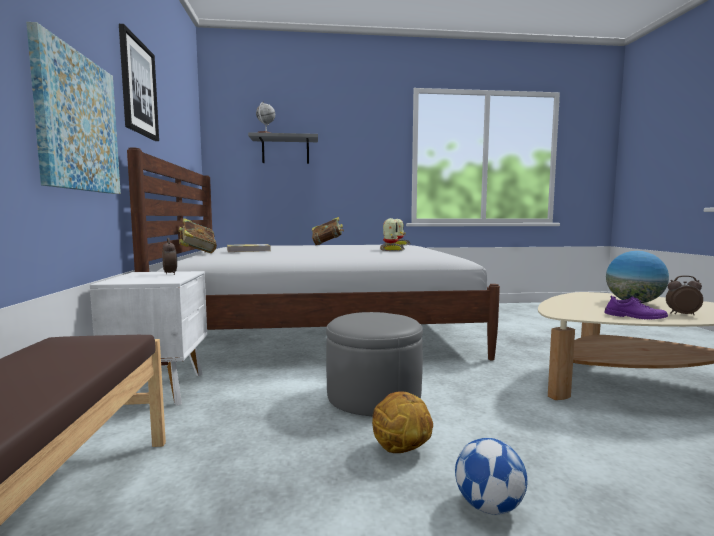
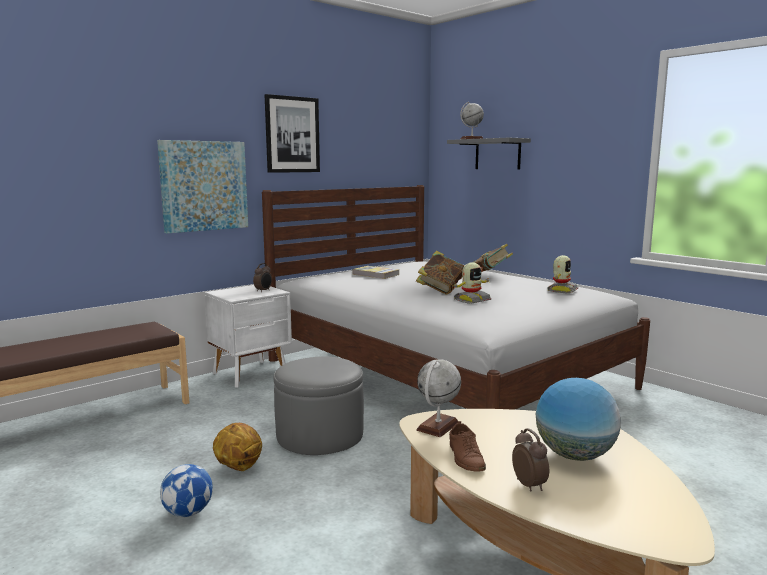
camera: 55 degrees right, 5 degrees up
(197, 252) = (345, 269): book -> book (441, 290)
(572, 312) = (438, 426): none -> globe
(635, 316) = (466, 457): purple shoe -> brown shoe

